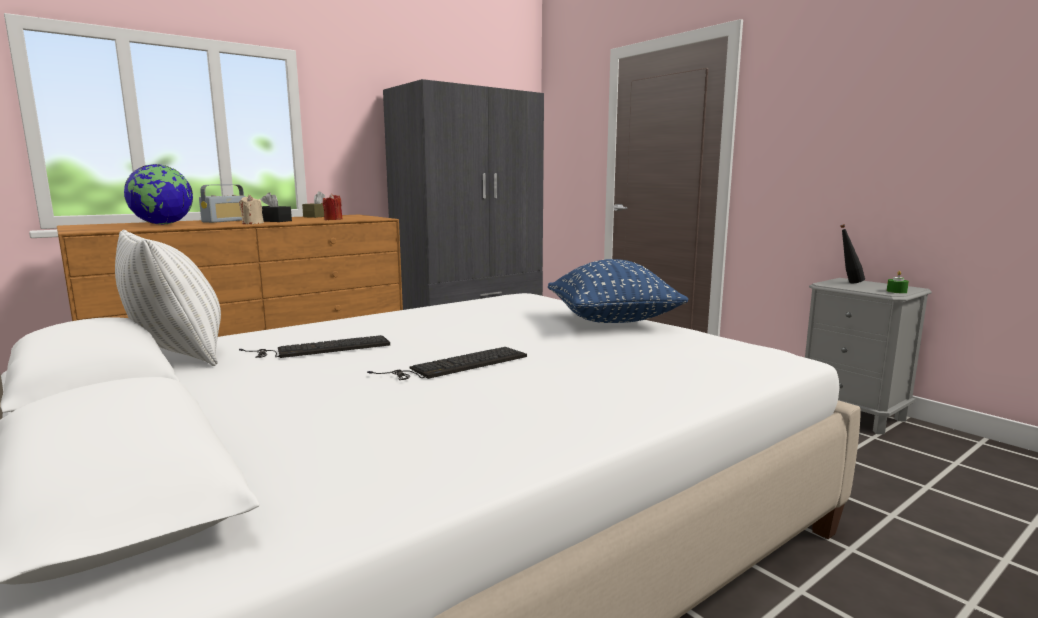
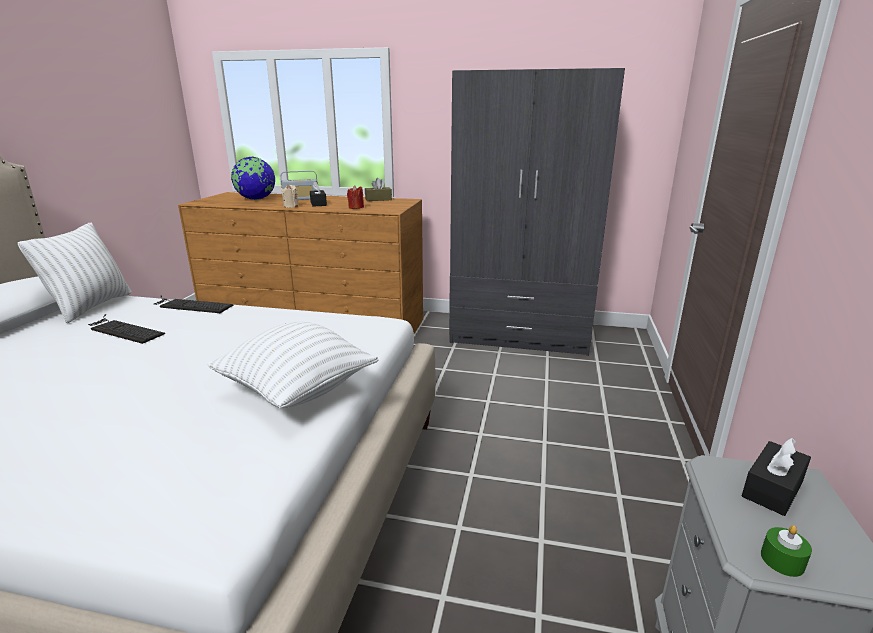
camera: 50 degrees right, 10 degrees up
(455, 365) = (88, 381): keyboard -> keyboard (190, 305)
(612, 322) = (297, 391): blue pillow -> white pillow
(848, 283) = (772, 488): black bottle -> black tissue box

